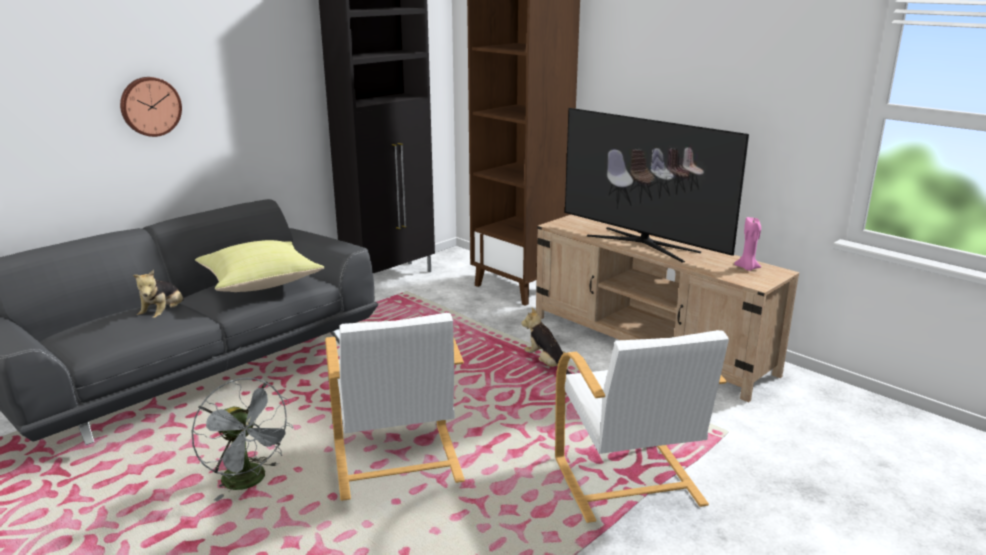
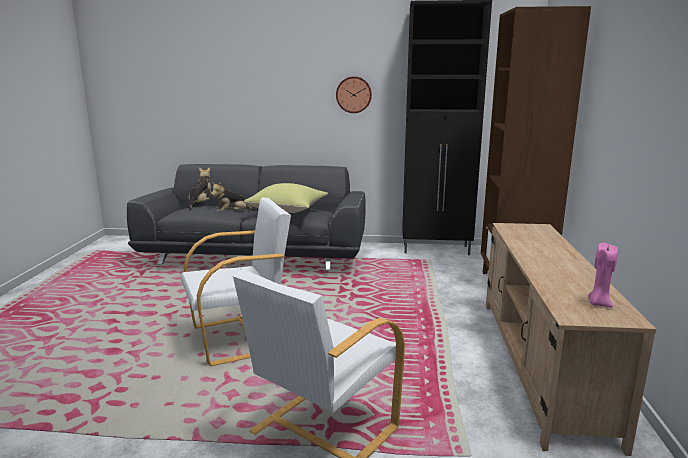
camera: 50 degrees right, 5 degrees down
(150, 106) = (283, 95): wall clock -> wall clock (353, 94)
(250, 481) = (178, 310): grey fan -> none
(396, 463) = (239, 338): white armchair -> white armchair turned 150 degrees counterclockwise
(546, 364) = (428, 336): plush toy -> plush toy (201, 204)
(642, 244) = (544, 256): television -> none

